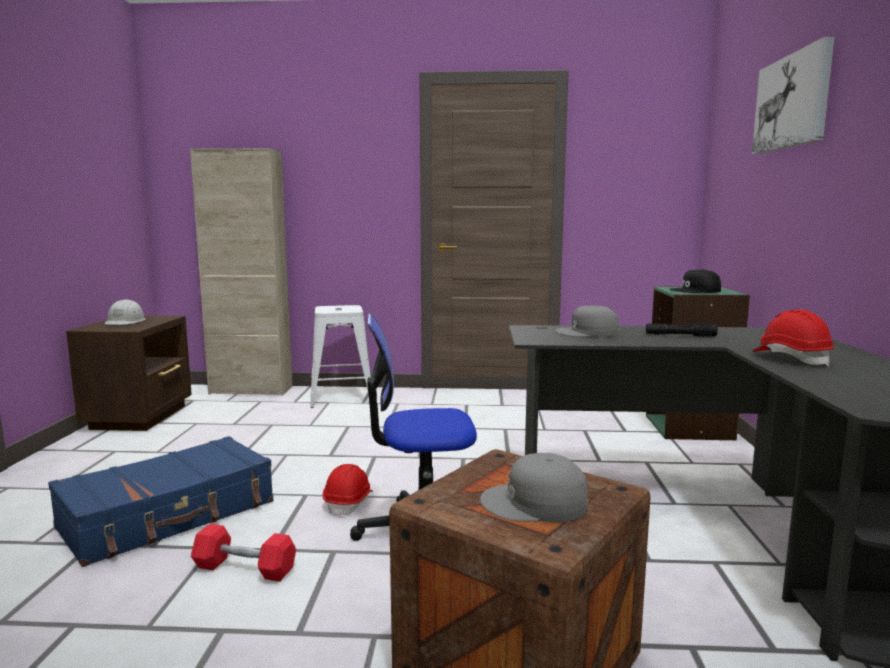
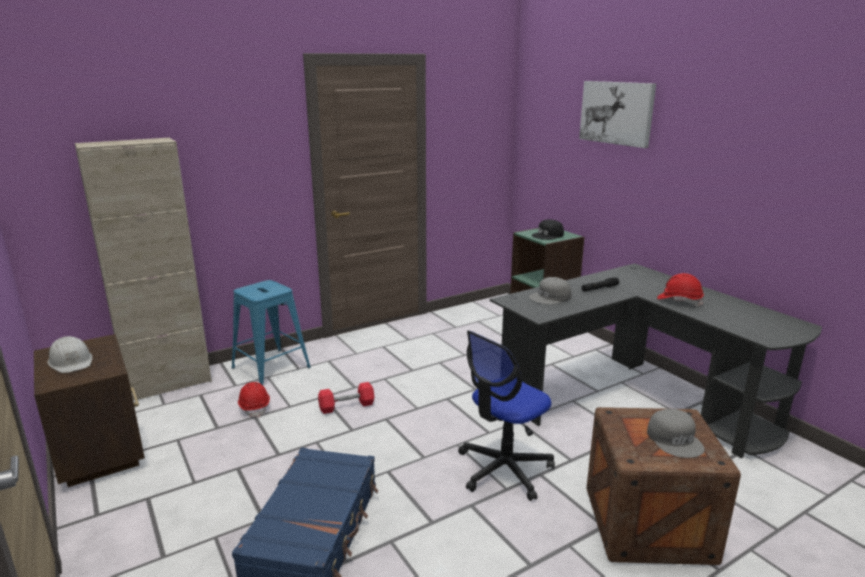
camera: 35 degrees left, 10 degrees up
(244, 568) = (437, 544): red dumbbell -> red dumbbell (346, 406)
(342, 397) = (271, 368): white stool -> blue stool
(349, 503) = (427, 465): red hard hat -> red hard hat (254, 407)
(535, 503) = (675, 439): grey cap -> grey cap turned 75 degrees counterclockwise

